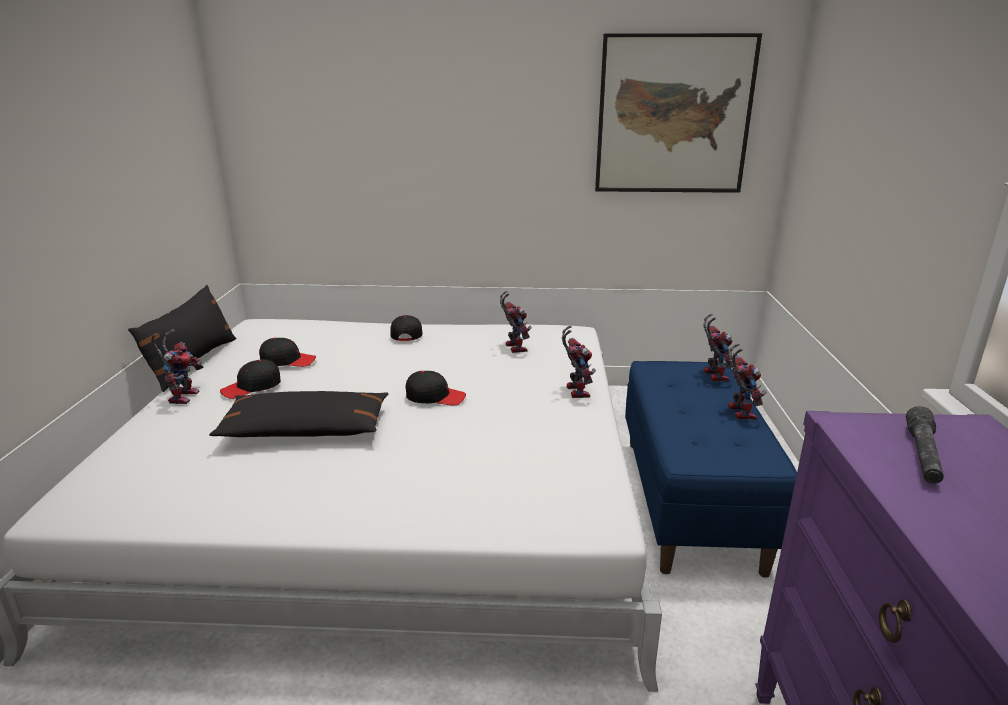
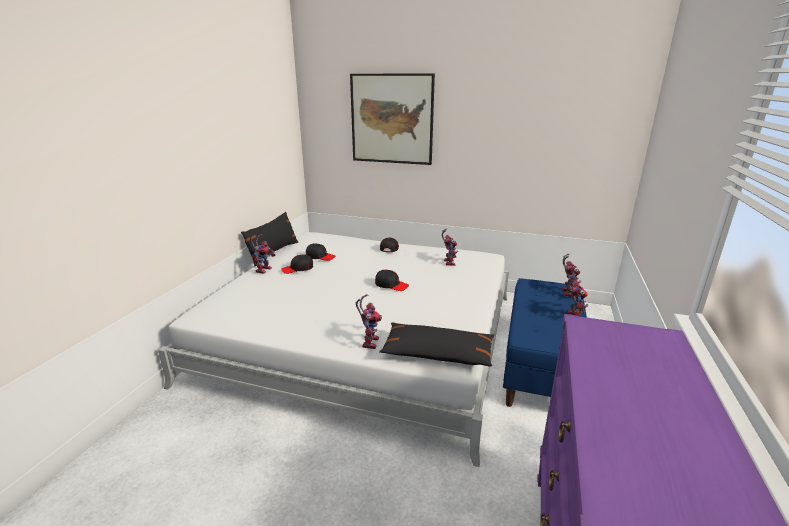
camera: 15 degrees right, 0 degrees up
(305, 429) = (317, 294): black pillow -> black pillow (437, 354)
(574, 390) = (473, 291): toy robot -> toy robot (369, 341)
(673, 115) = (565, 126): picture -> picture (392, 119)
(922, 455) = (616, 346): grey flashlight -> none

